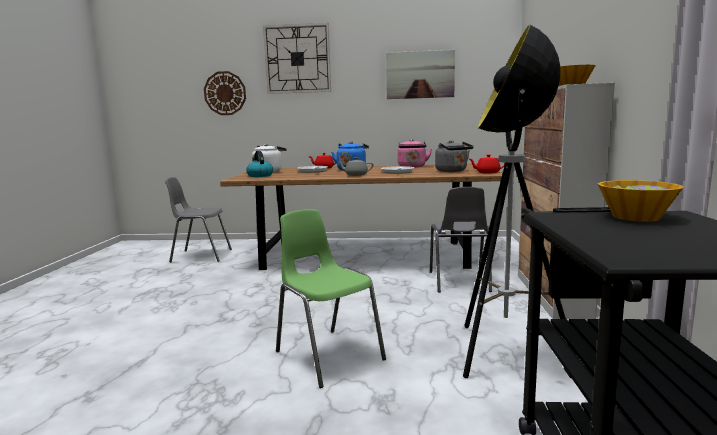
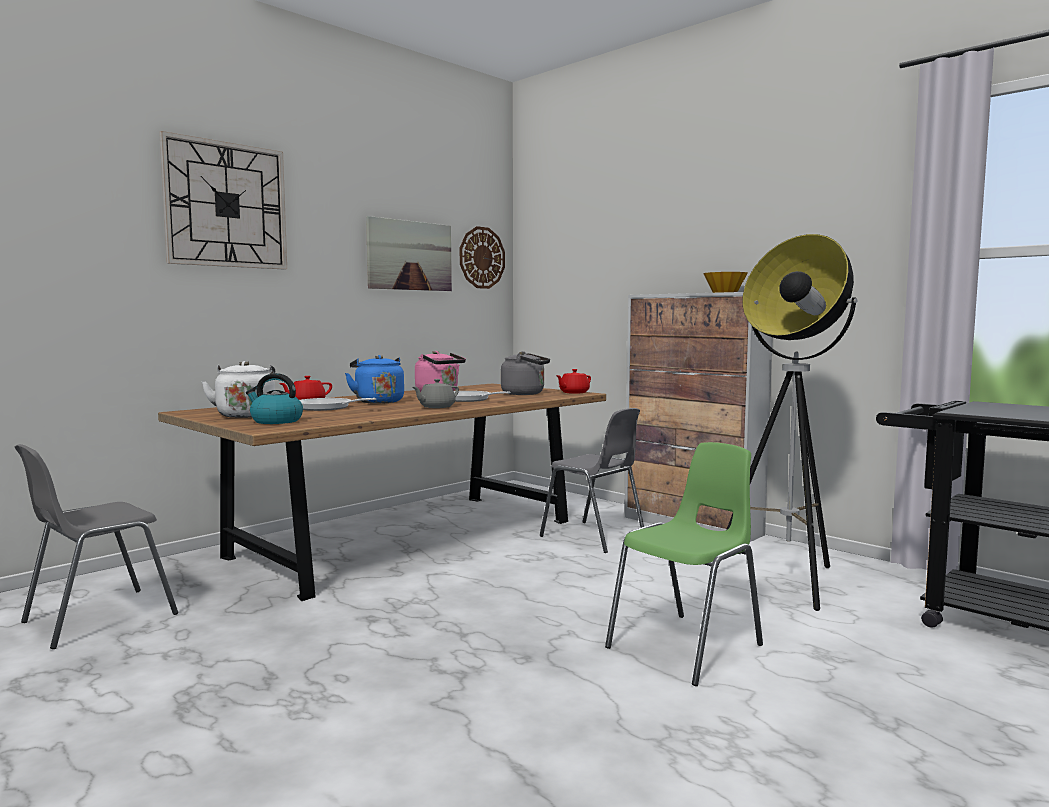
camera: 50 degrees left, 5 degrees down
(225, 93) = (67, 254): wall clock -> wall clock (481, 258)
(328, 355) = (687, 647): green chair -> green chair turned 135 degrees clockwise
(636, 217) = (989, 407): bowl -> none

